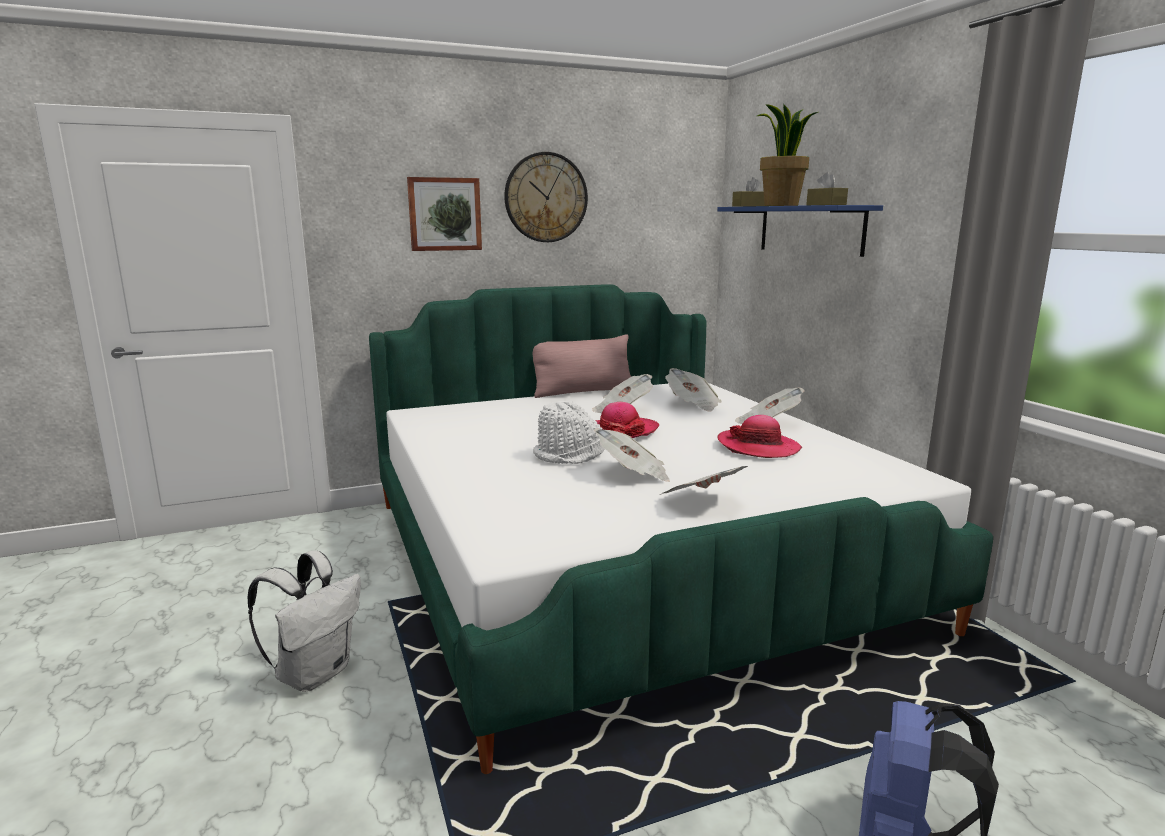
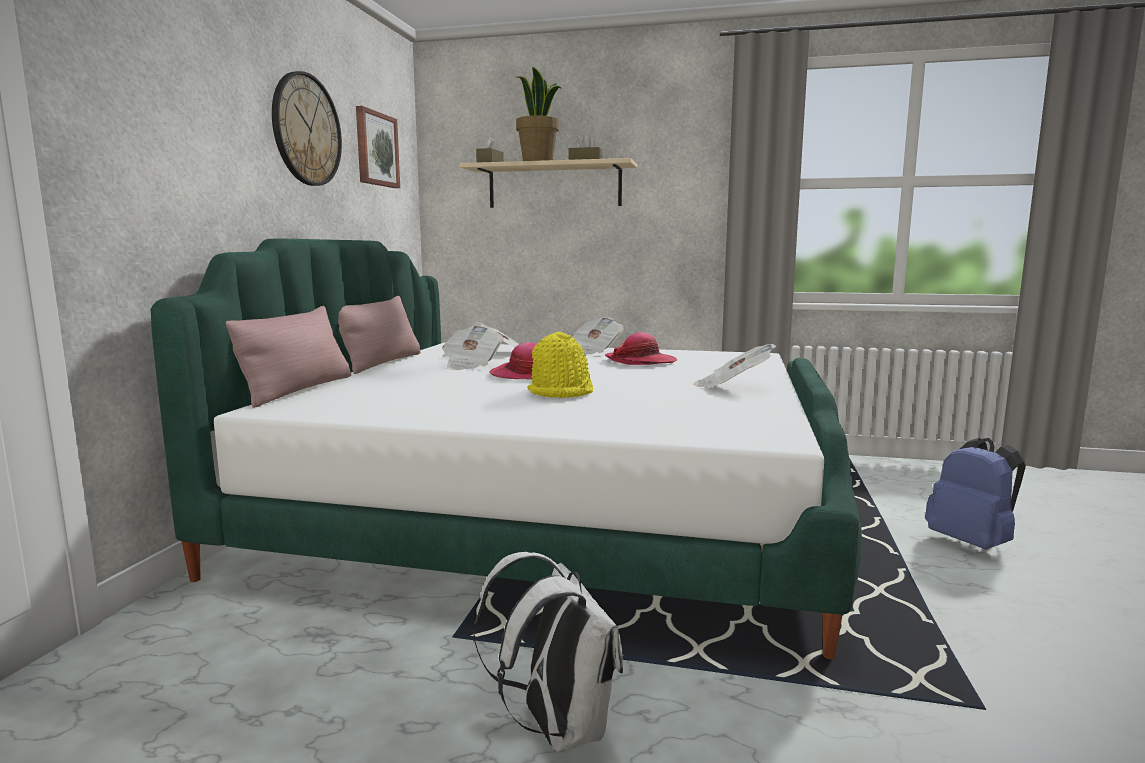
camera: 55 degrees left, 5 degrees down
(444, 214) = (216, 129): picture -> picture (376, 149)
(468, 403) = (298, 390): none -> pink pillow
(569, 455) = (561, 392): white hat -> yellow hat
(633, 474) = (644, 388): newspaper -> none
(810, 229) = (554, 186): blue shelf -> beige shelf

